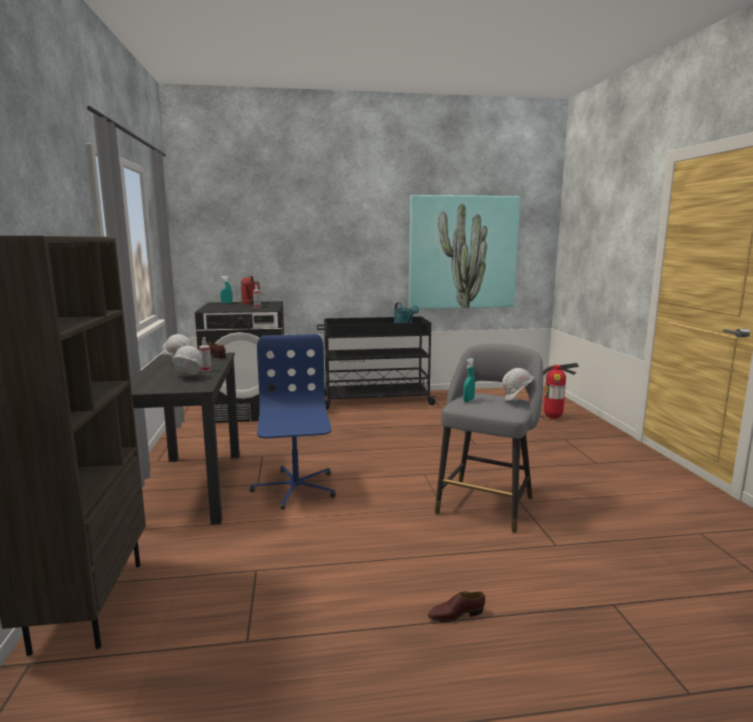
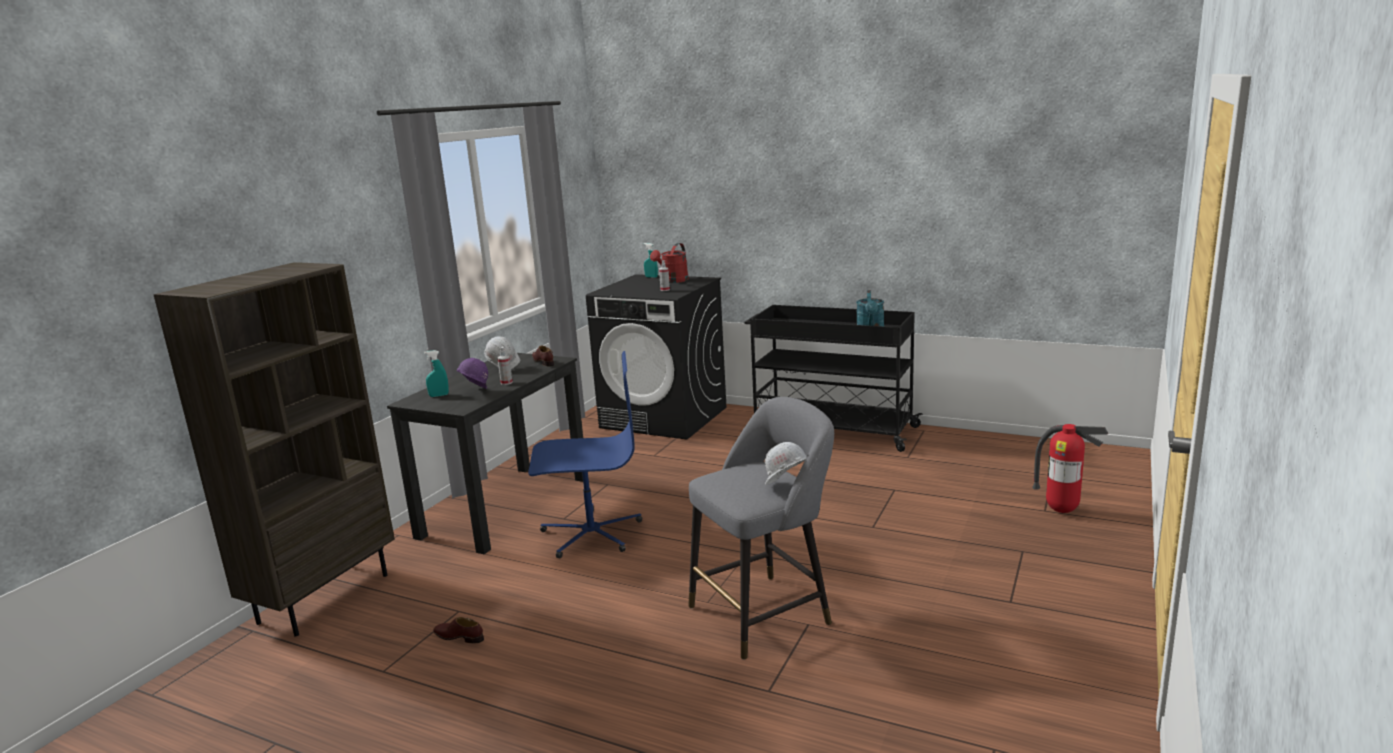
camera: 35 degrees right, 5 degrees up
(187, 378) = (474, 392): white hard hat -> purple hard hat
(295, 488) = (591, 533): blue office chair -> blue office chair turned 60 degrees clockwise
(456, 614) = (560, 719): brown shoe -> brown shoe (459, 637)
(462, 252) = (989, 213): picture -> none
(468, 400) = (730, 473): turquoise spray bottle -> turquoise spray bottle (439, 395)

